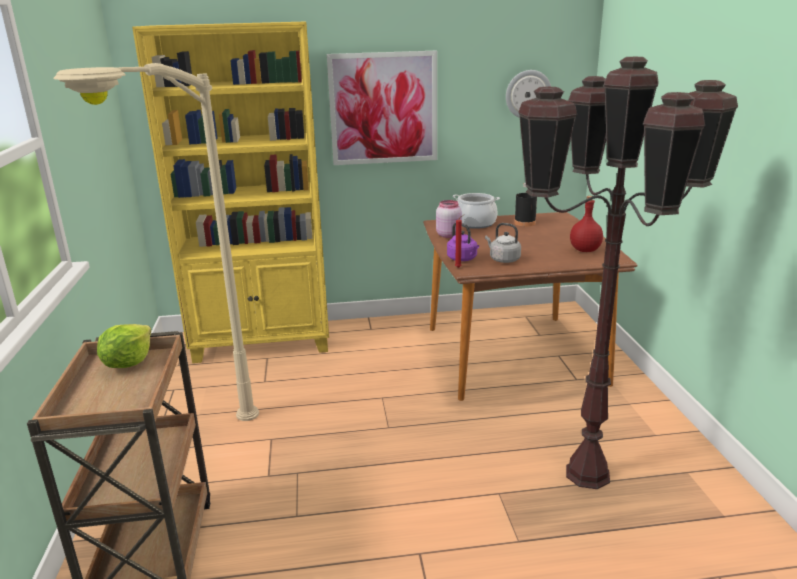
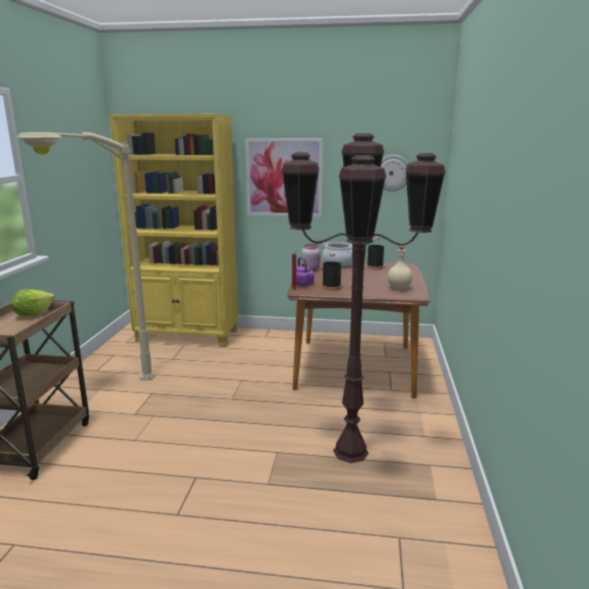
camera: 15 degrees right, 5 degrees down
(503, 259) = (331, 287): grey kettle -> black bottle
(584, 250) = (398, 288): red bottle -> beige bottle

